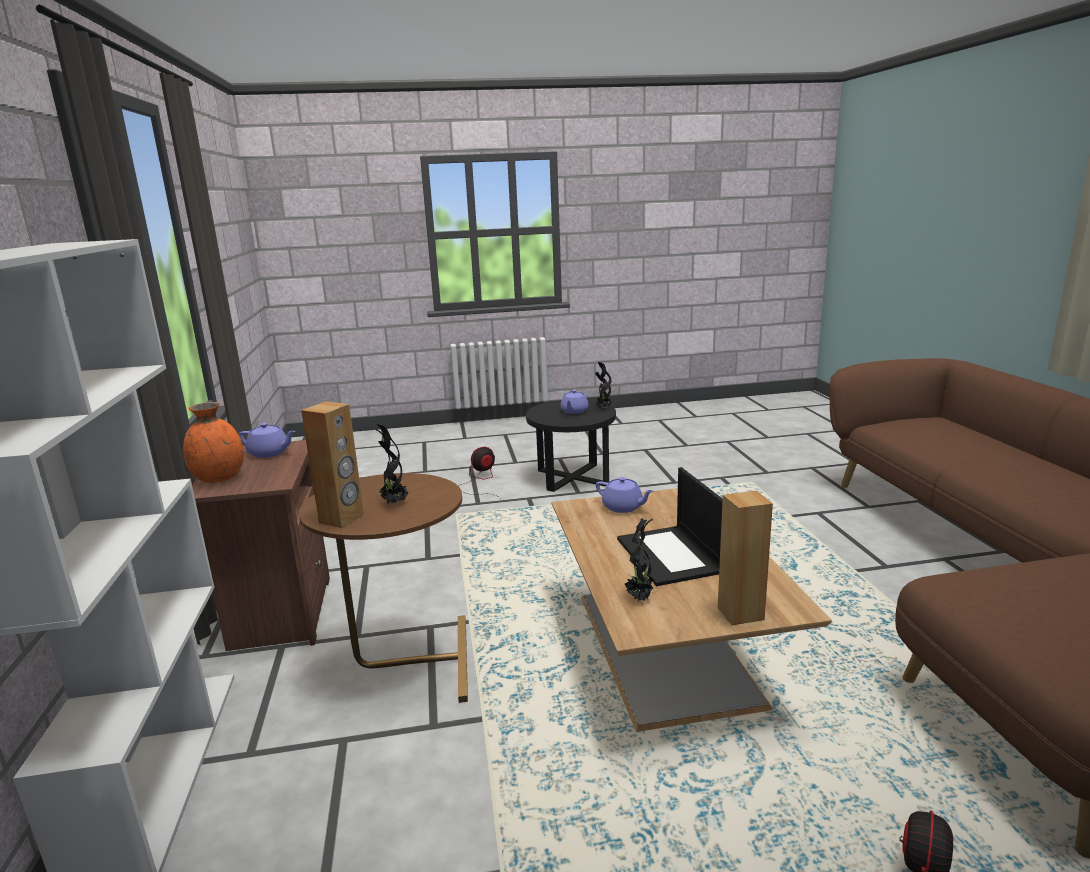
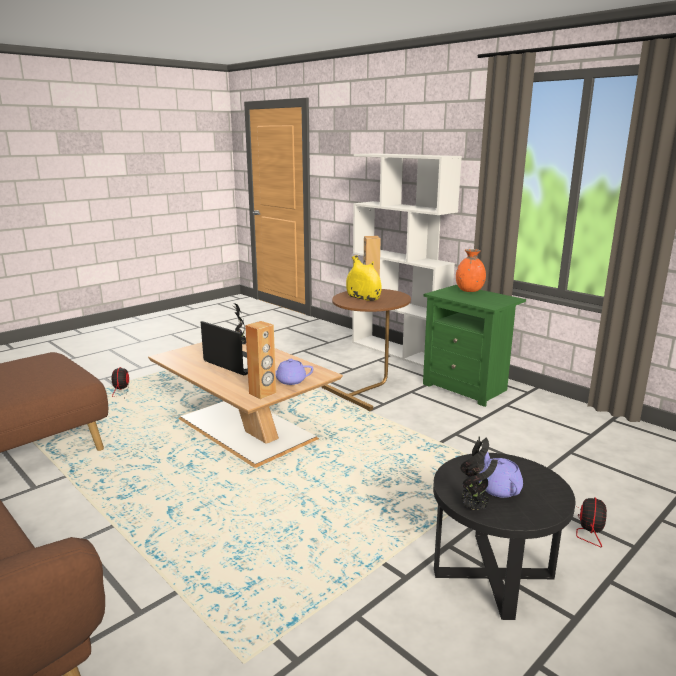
camera: 145 degrees right, 0 degrees up
(270, 453) = (488, 301): purple teapot -> none
(280, 614) = (467, 388): brown nightstand -> green nightstand
(394, 503) = (363, 298): potted plant -> yellow vase
(740, 613) = (191, 350): brown speaker -> brown speaker (262, 393)

